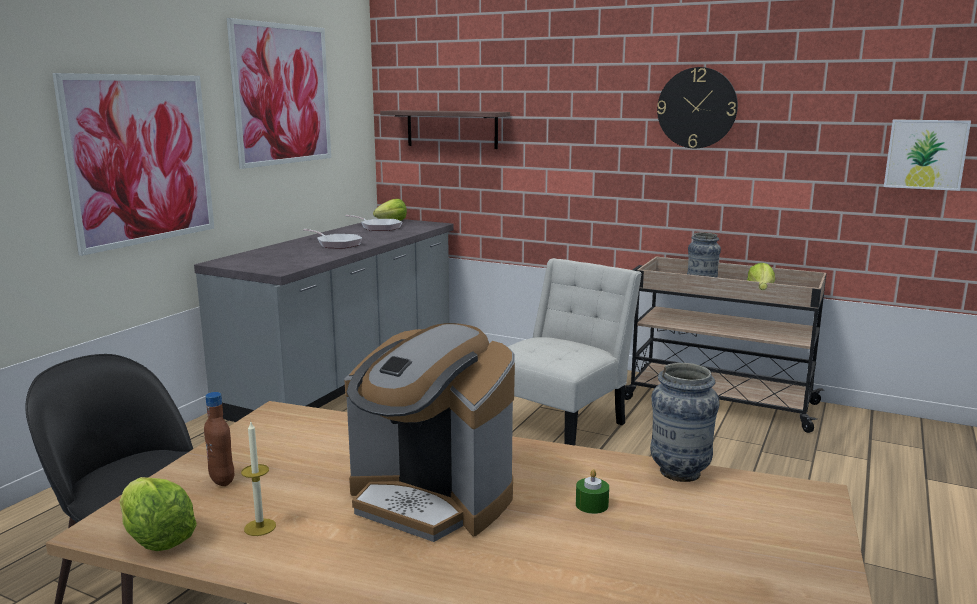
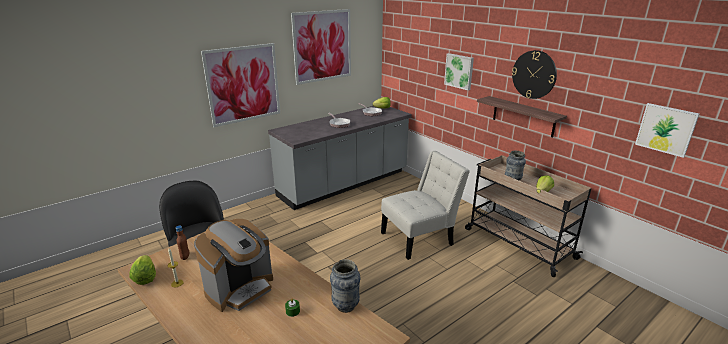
camera: 25 degrees right, 10 degrees up
(431, 499) = (240, 289): coffee machine -> coffee machine turned 105 degrees counterclockwise
(451, 129) = (414, 64): shelf -> shelf (523, 116)
(550, 126) = (459, 71): none -> picture

